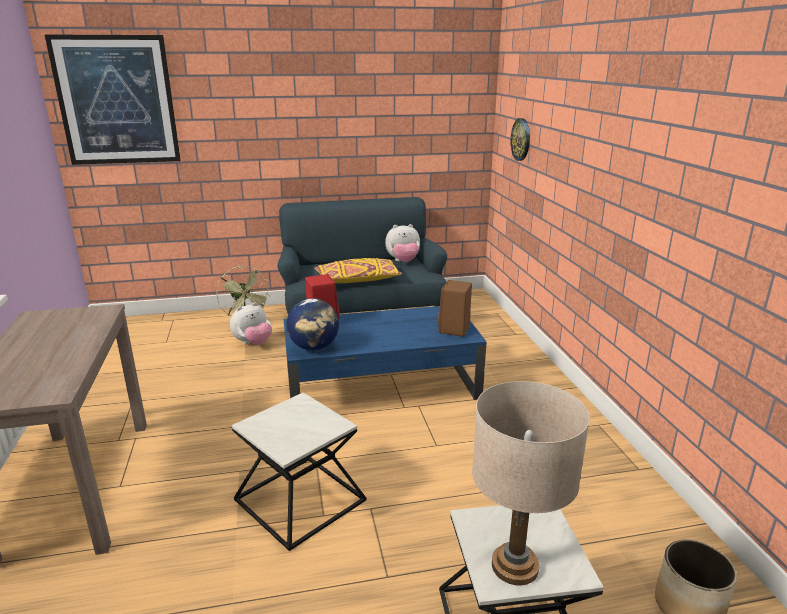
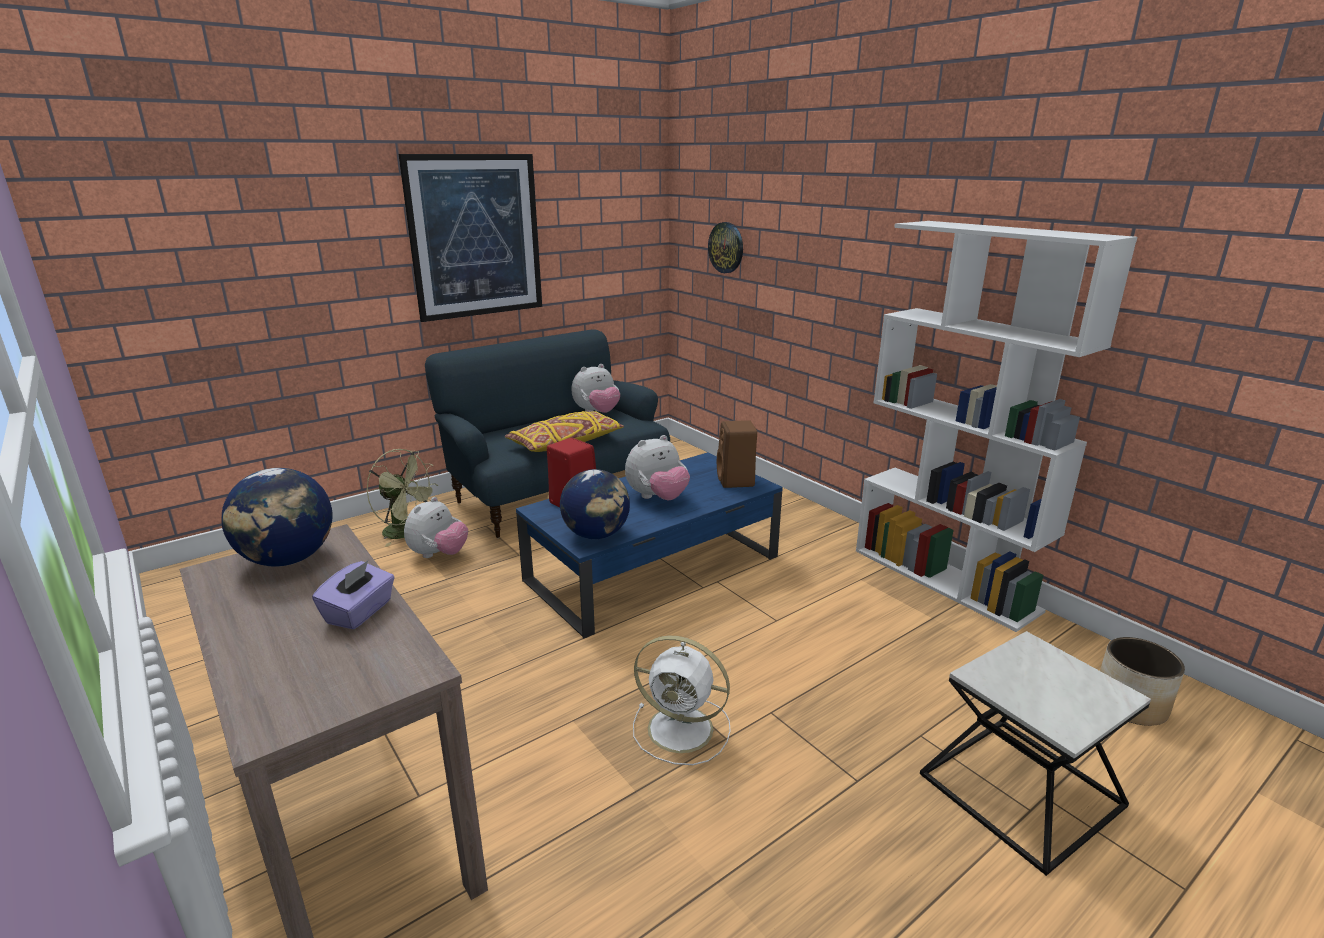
camera: 25 degrees left, 0 degrees up
(68, 355) = (360, 612): none -> purple tissue box
(72, 318) = (288, 559): none -> globe
(116, 101) = (157, 217): picture -> picture (475, 236)
(301, 500) = (683, 729): side table -> white fan
(382, 331) = (657, 498): none -> plush toy
(514, 566) = (1065, 707): beige table lamp -> none
(611, 452) = (945, 579): none -> white bookcase

